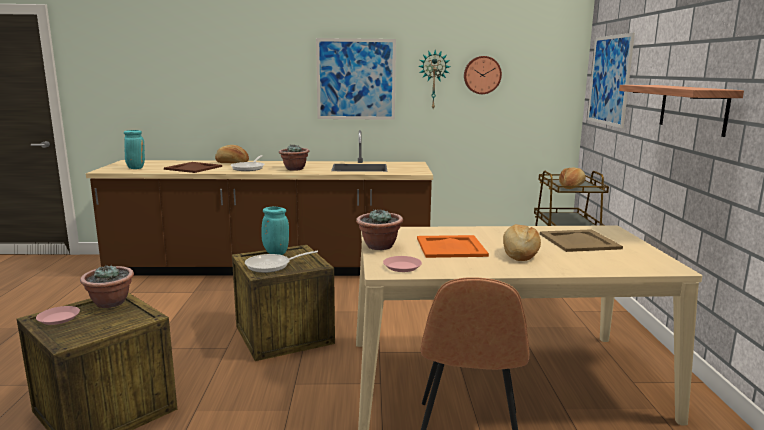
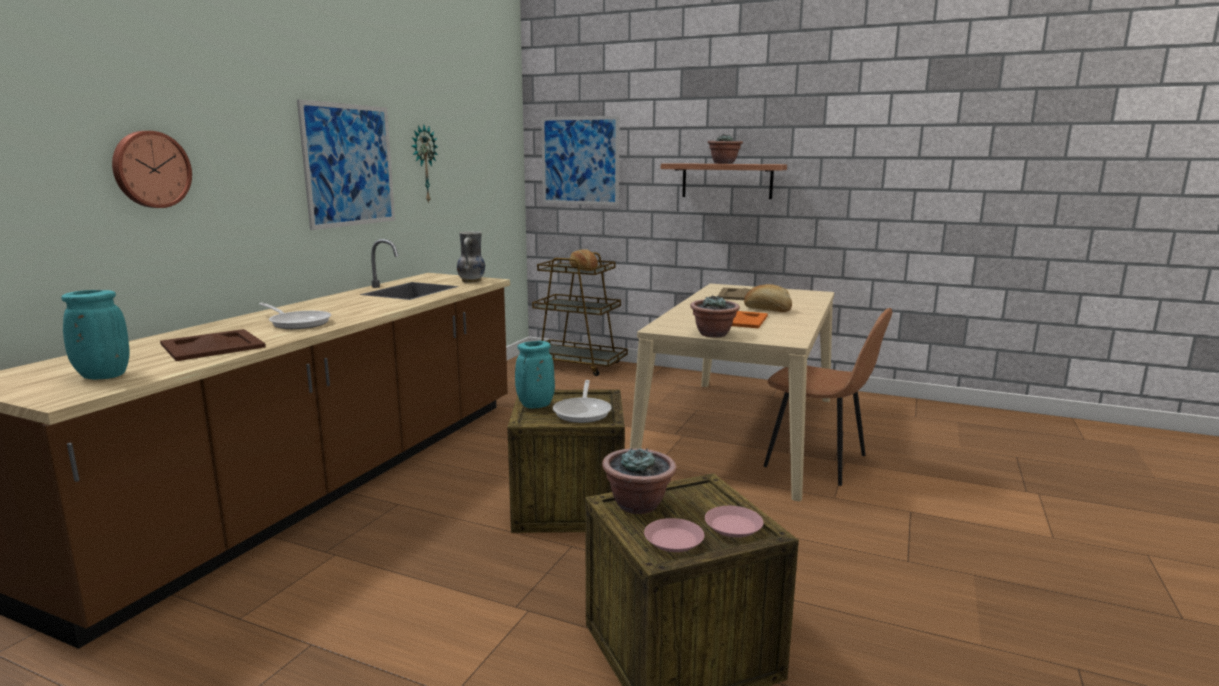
camera: 65 degrees left, 0 degrees up
(232, 162) = (221, 326): bread -> none
(294, 169) = (360, 308): potted plant -> potted plant (724, 163)
(402, 267) = (780, 336): pink plate -> pink plate (733, 526)
(409, 170) = (472, 281): none -> vase
(482, 75) = (460, 157): wall clock -> wall clock (150, 169)

